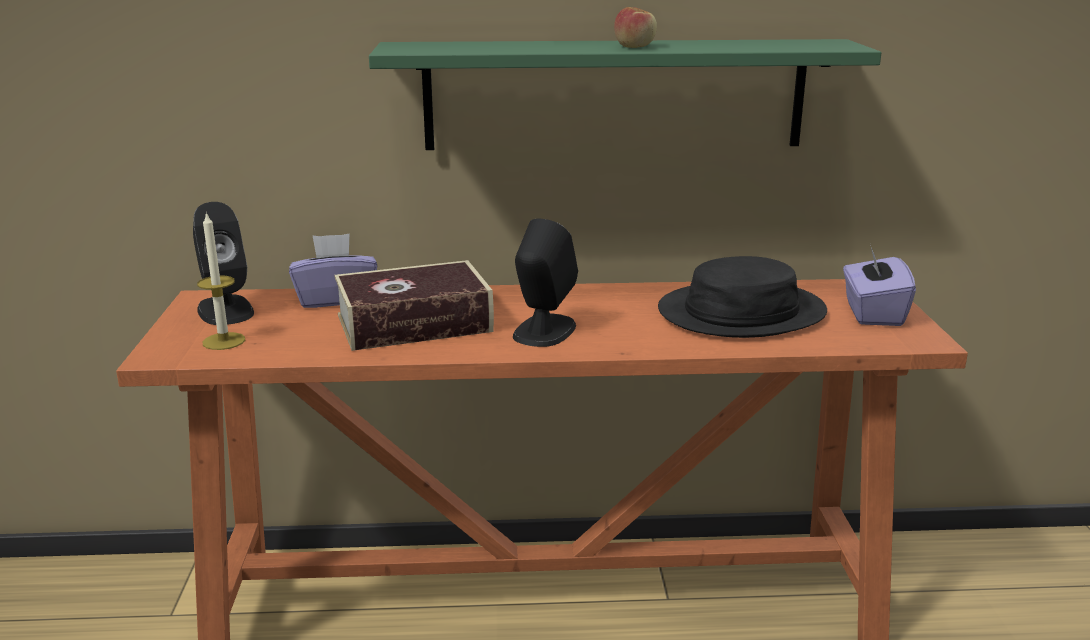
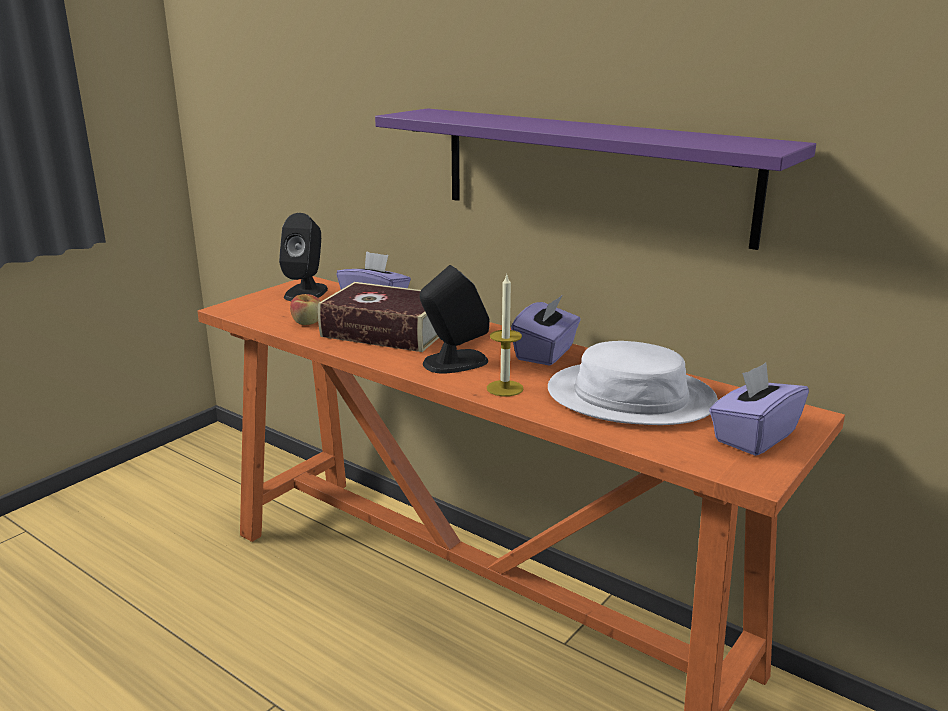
camera: 40 degrees right, 0 degrees up
(224, 341) = (271, 310): candle -> candle (505, 388)
(605, 298) = (546, 353): none -> purple tissue box
(614, 95) = (591, 173): green shelf -> purple shelf
(634, 46) = (576, 128): apple -> apple (308, 322)
(741, 312) = (630, 397): black hat -> white hat

